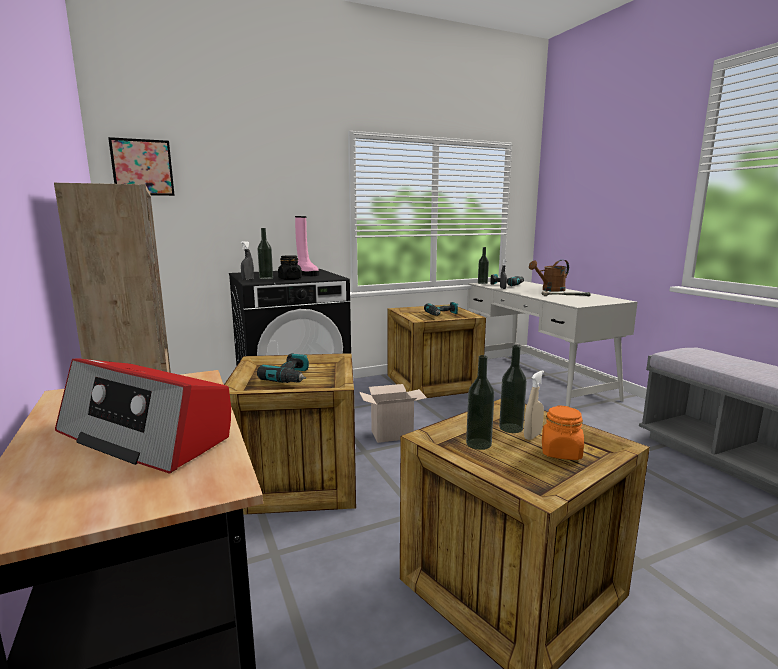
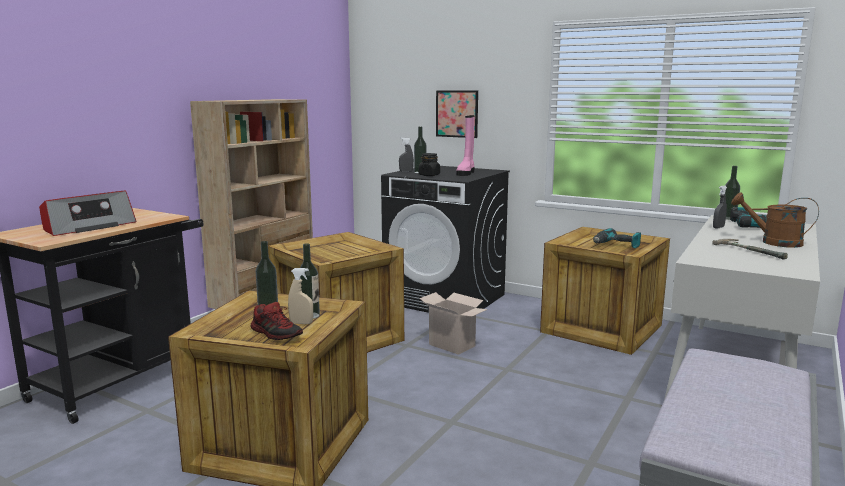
camera: 55 degrees right, 0 degrees up
(142, 167) = (379, 72): picture -> picture (457, 114)
(146, 435) = (88, 227): radio -> radio turned 135 degrees counterclockwise
(291, 377) = (330, 251): power drill -> none
(561, 452) = (277, 334): orange jar -> shoe

